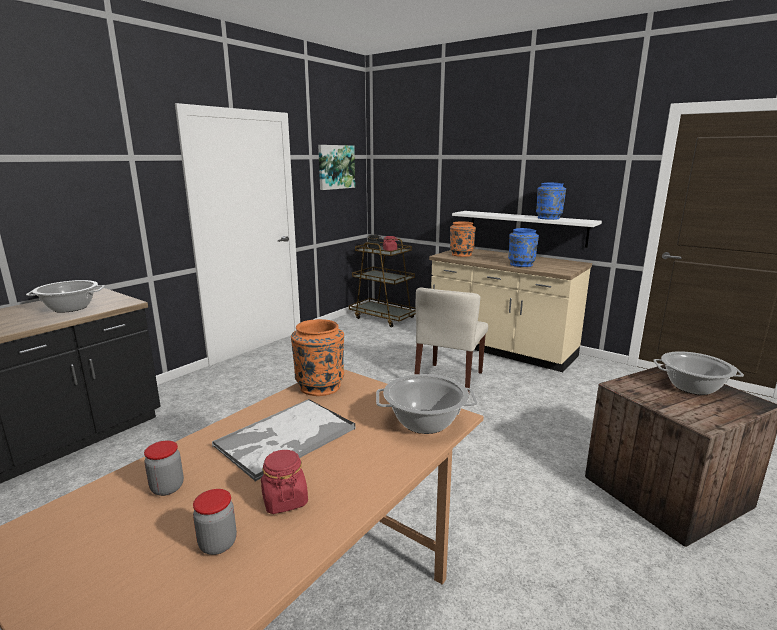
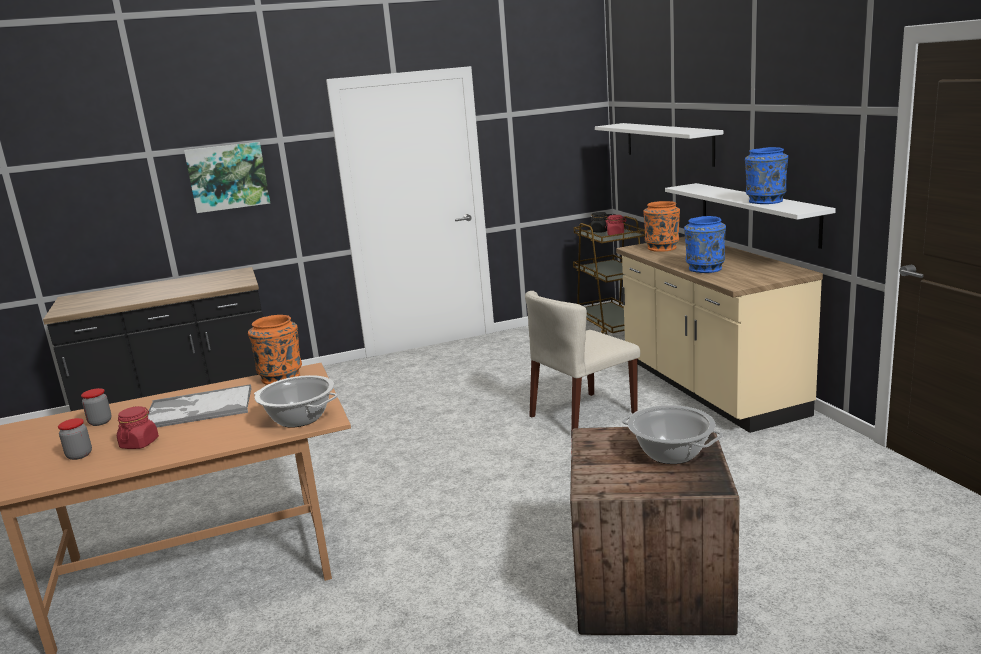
camera: 35 degrees right, 0 degrees up
(70, 308) = (201, 284): cooking pot -> none
(336, 167) = (551, 123): picture -> picture (228, 177)
(435, 183) = (668, 143): none -> white shelf

